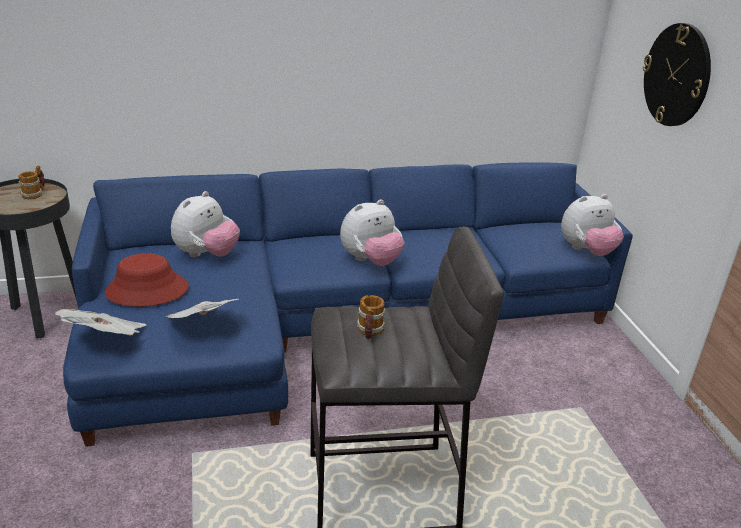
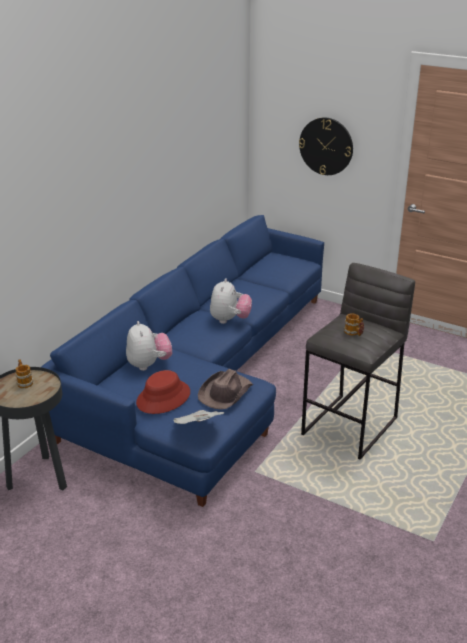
camera: 45 degrees left, 0 degrees up
(203, 324) = (225, 393): newspaper -> brown hat
(586, 251) = (304, 262): plush toy -> none

